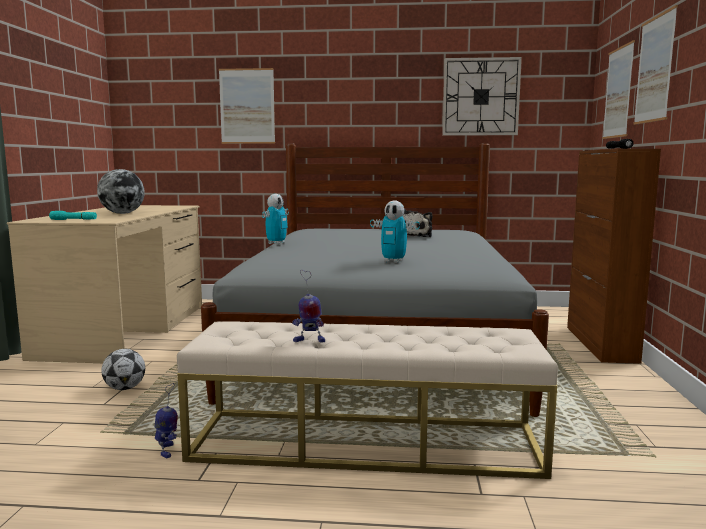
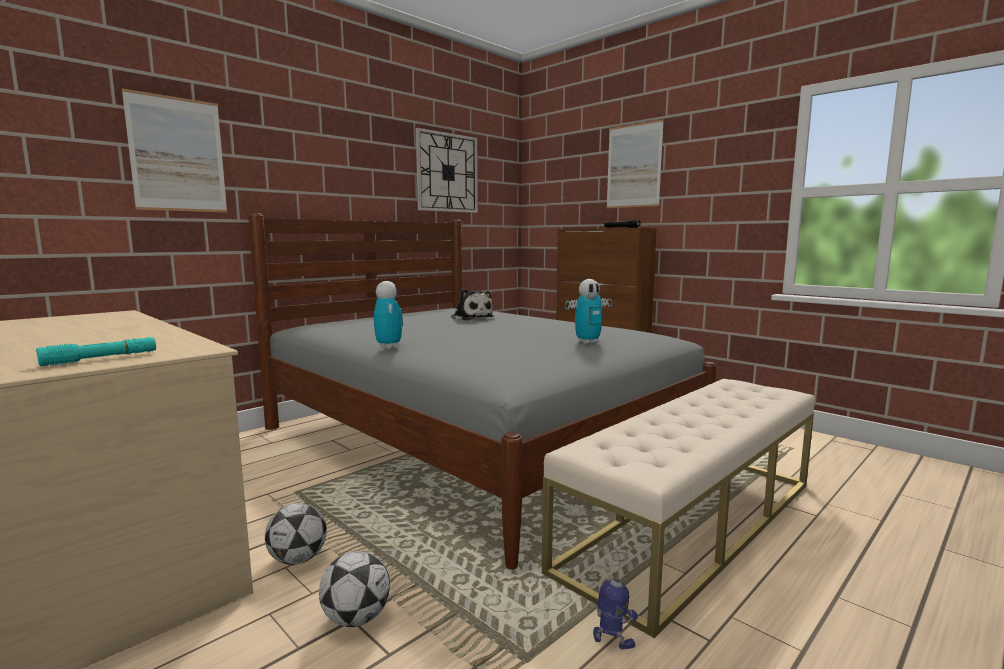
camera: 50 degrees left, 0 degrees up
(122, 213) = (105, 336): globe -> none
(161, 360) = (298, 559): none -> football
(309, 341) = (696, 435): toy robot -> none
(618, 92) = (572, 181): picture -> none

